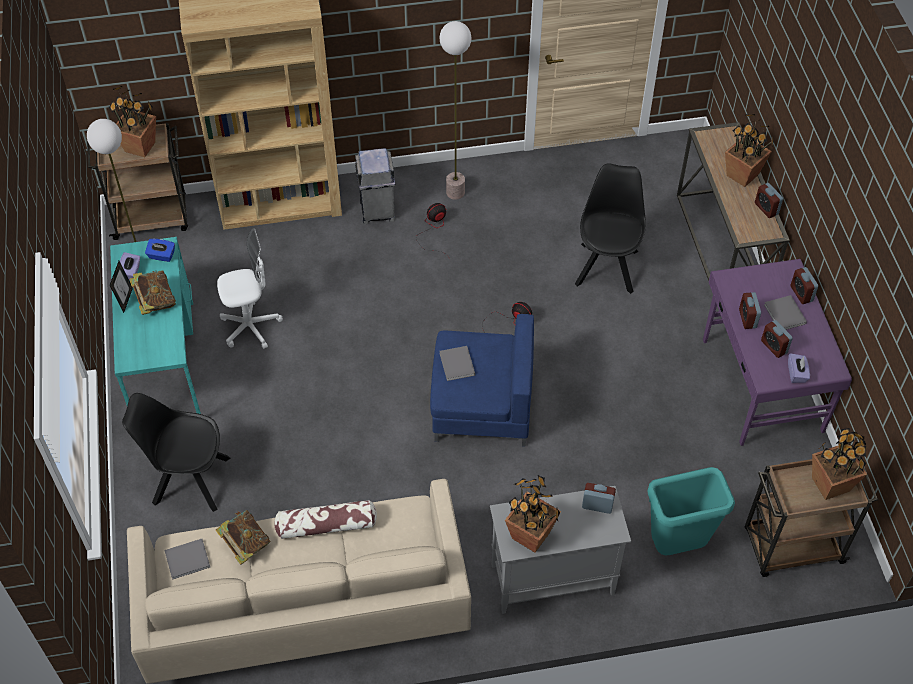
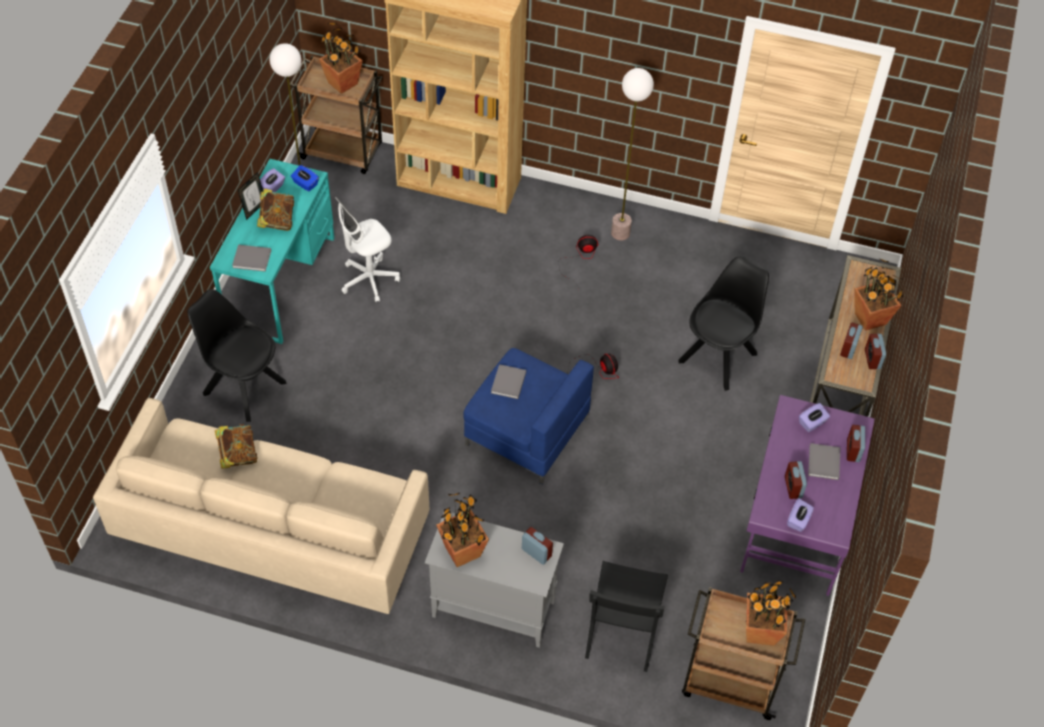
camera: 25 degrees right, 0 degrees up
(189, 559) = (187, 446): grey book -> grey book (253, 259)
(250, 327) = (369, 280): white office chair -> white office chair turned 135 degrees clockwise
(326, 525) = (311, 469): pillow -> none
(377, 211) = (539, 223): grey trash can -> none
(676, 546) = (622, 632): turquoise trash can -> black chair
(747, 318) = (785, 451): alarm clock -> alarm clock (848, 348)
(753, 284) = (812, 423): none -> purple tissue box

